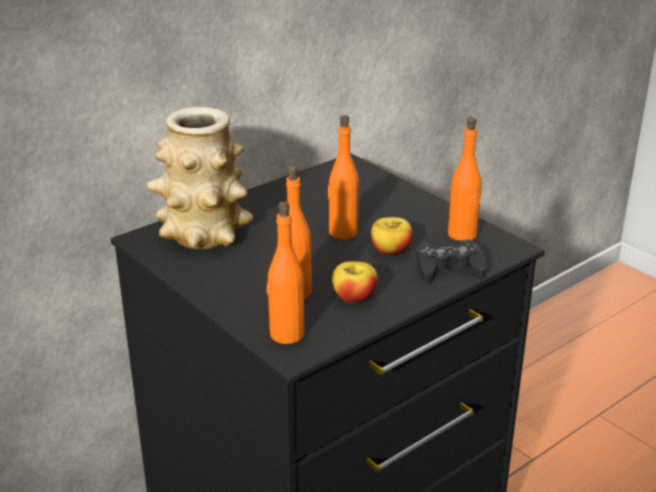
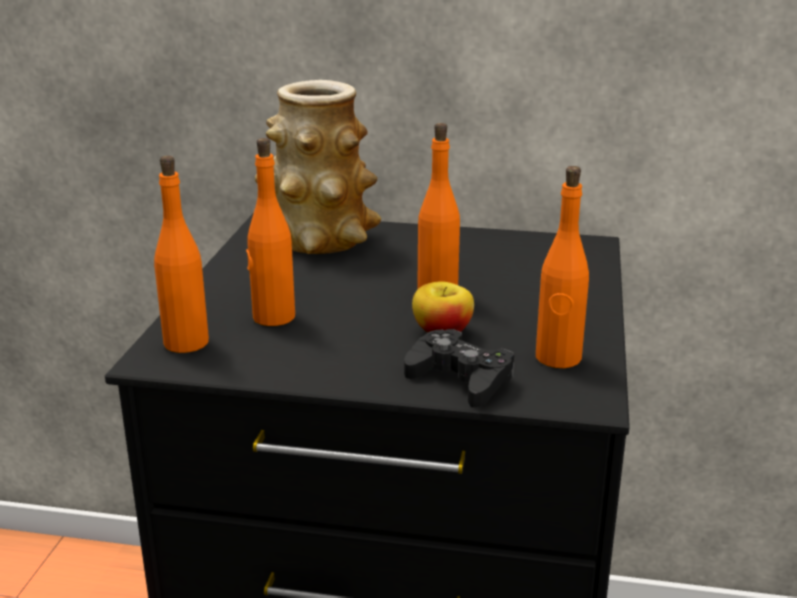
camera: 50 degrees right, 5 degrees down
(354, 297) = (308, 349): apple -> none

